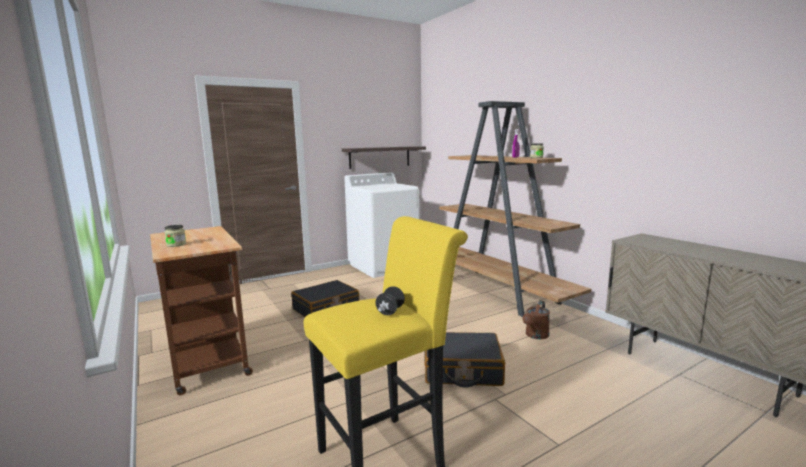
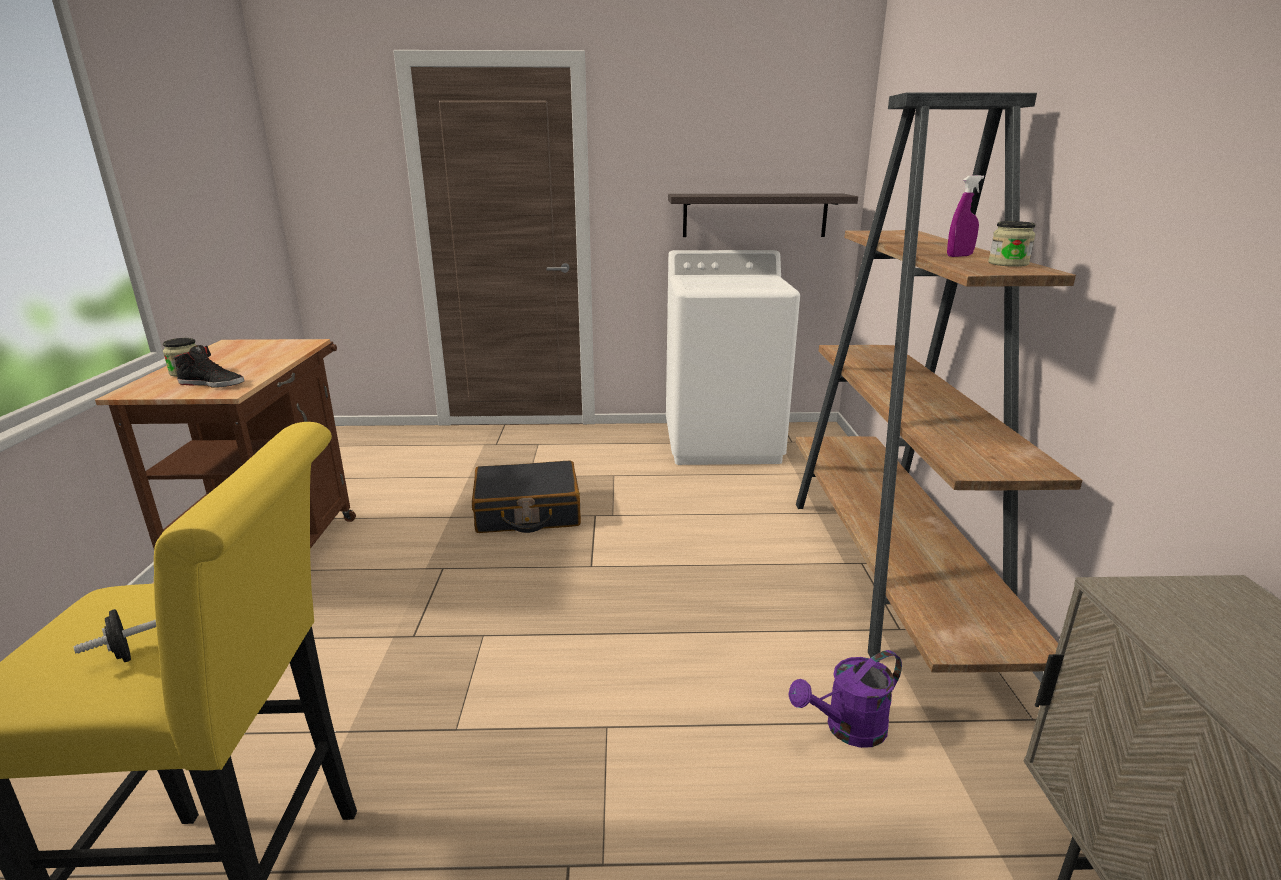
camera: 30 degrees right, 10 degrees up
(208, 245) = (212, 383): none -> black shoe
(462, 370) = (591, 751): black suitcase -> none
(535, 336) = (847, 729): brown watering can -> purple watering can

